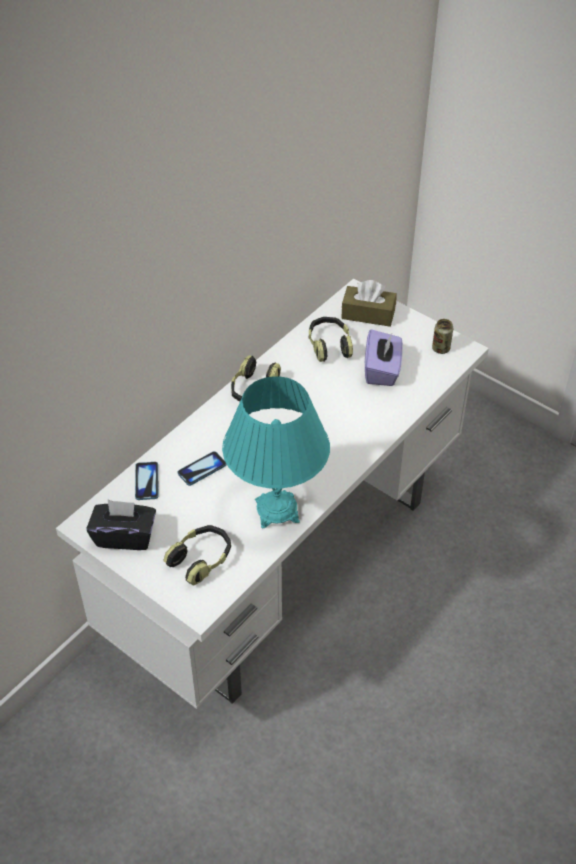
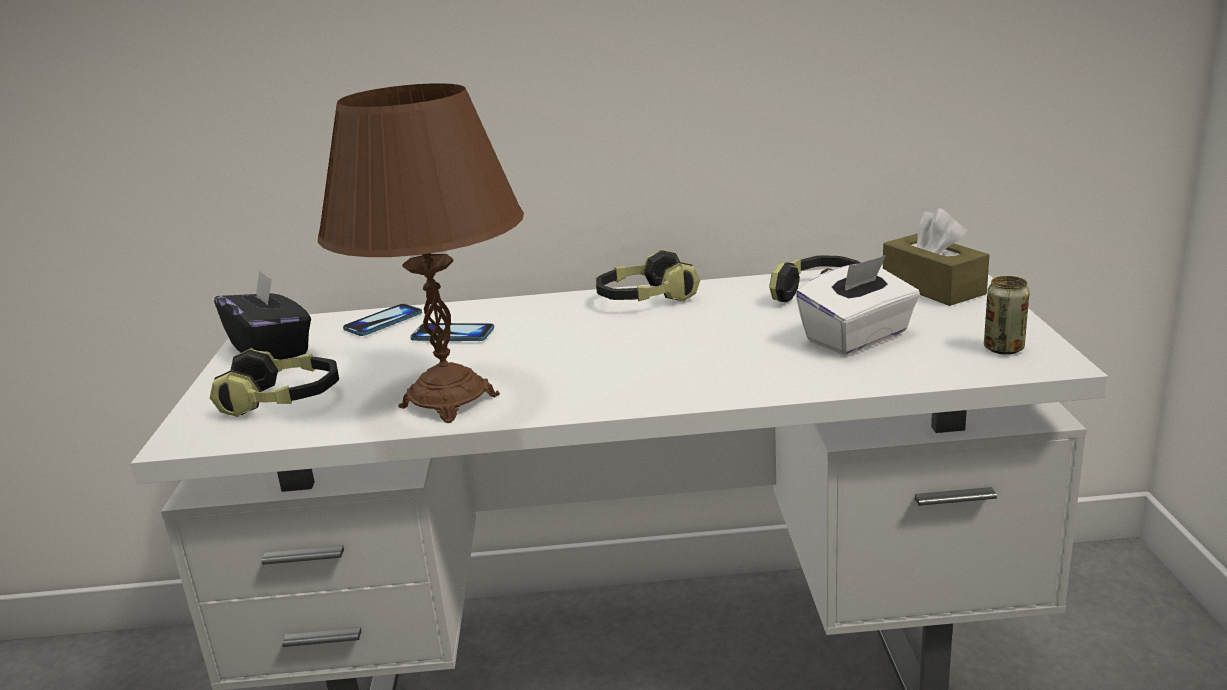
camera: 50 degrees right, 25 degrees down
(277, 511) = (448, 401): turquoise table lamp -> brown table lamp
(382, 370) = (857, 338): purple tissue box -> white tissue box

